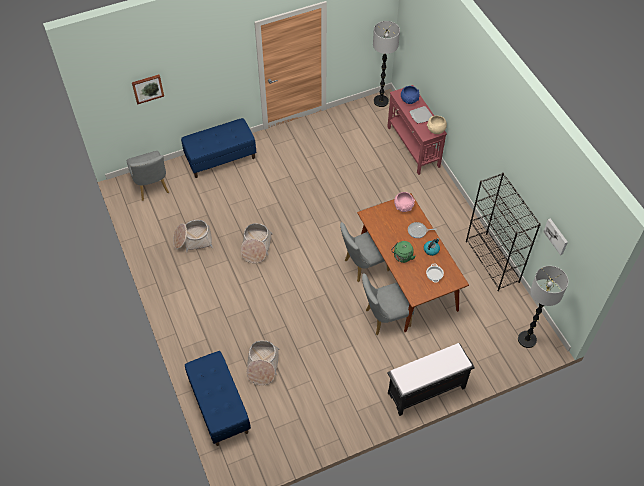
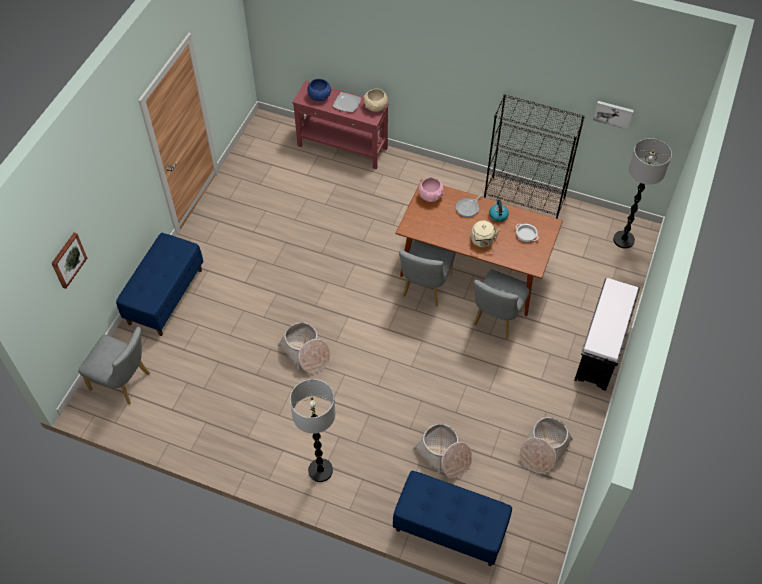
camera: 45 degrees left, 0 degrees up
(193, 240) = (233, 398): basket -> basket (543, 449)
(381, 101) = (263, 126): floor lamp -> floor lamp (320, 470)
(402, 257) = (482, 241): green kettle -> beige kettle

